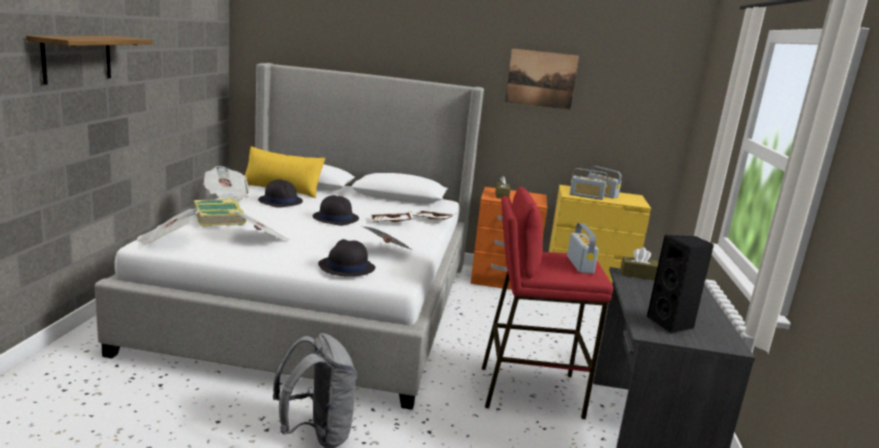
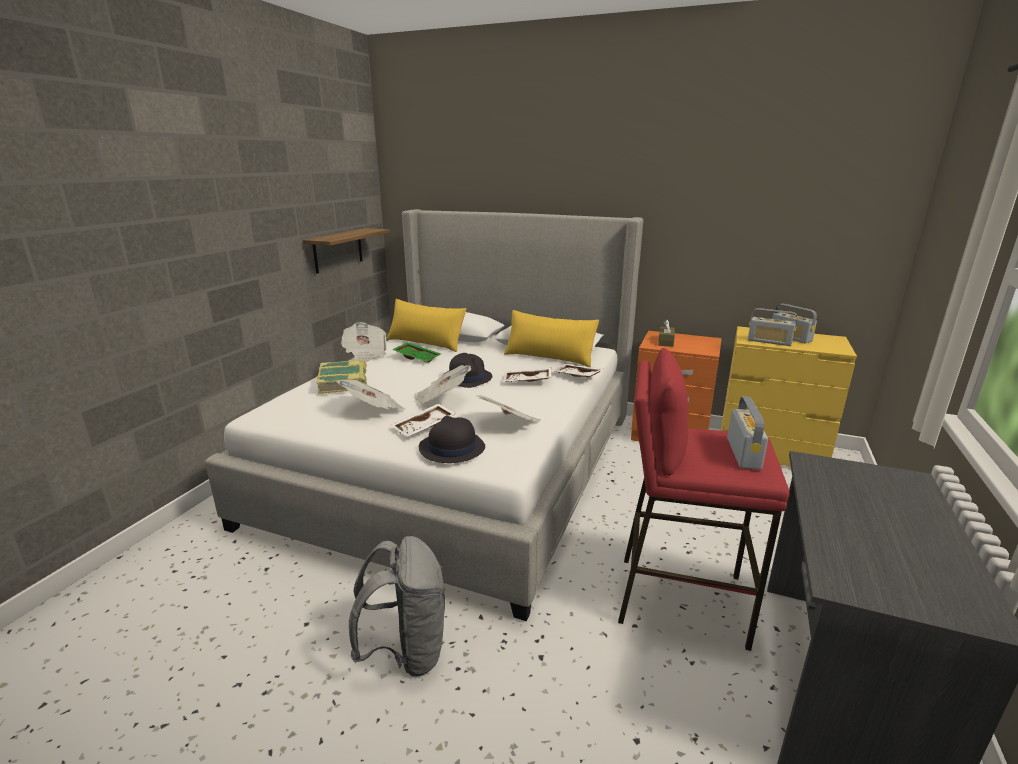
camera: 15 degrees right, 5 degrees up
(77, 58) = (183, 224): shelf -> shelf (338, 250)
(167, 241) = (276, 414): newspaper -> newspaper (441, 399)
(280, 201) = (417, 357): black hat -> green tray
(315, 253) = (424, 427): none -> white tray
(403, 205) = (549, 357): none -> yellow pillow
(541, 79) = (713, 202): picture -> none
(638, 275) = (831, 465): brown tissue box -> none
(671, 324) = (880, 565): black speaker -> none

